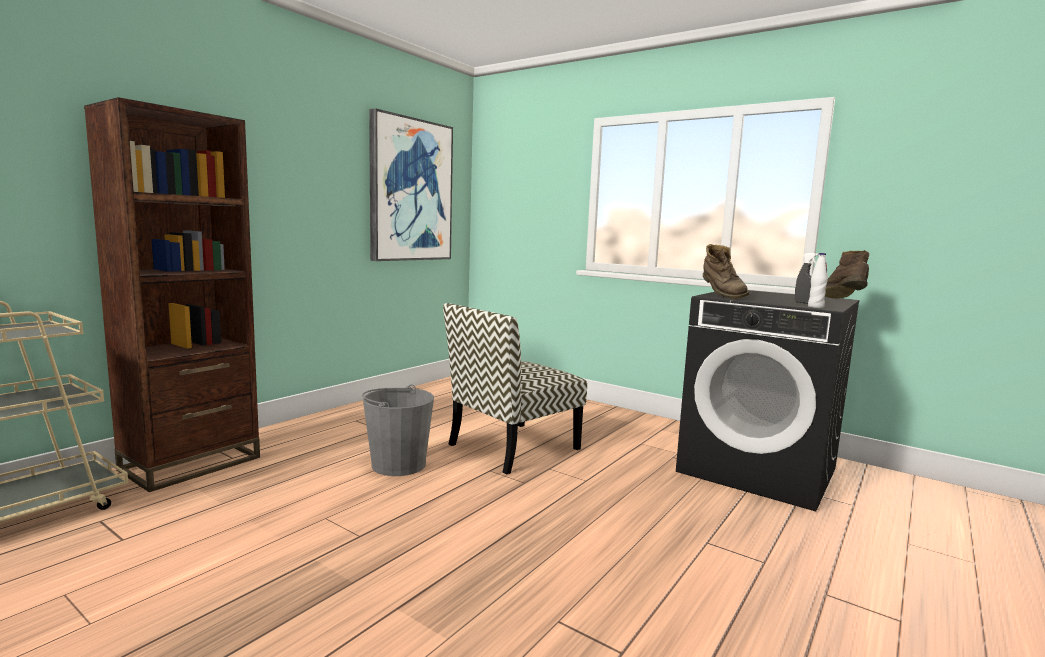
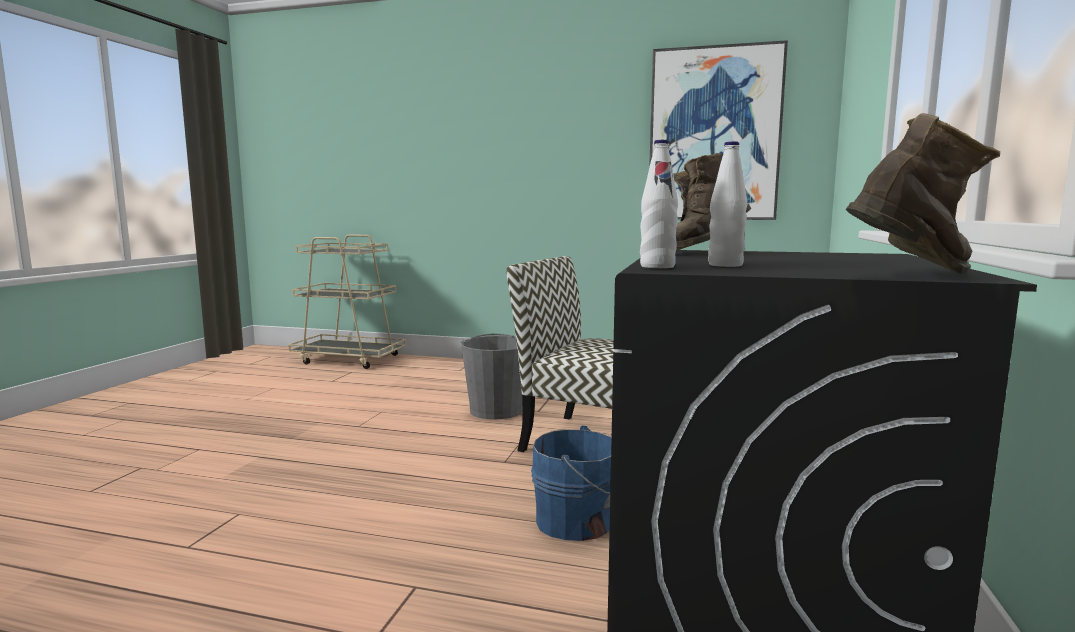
camera: 70 degrees right, 0 degrees up
(191, 463) = (441, 365): brown bookcase -> none
(636, 479) = (578, 522): none -> blue bucket
(804, 303) = (725, 265): grey spray bottle -> white bottle

